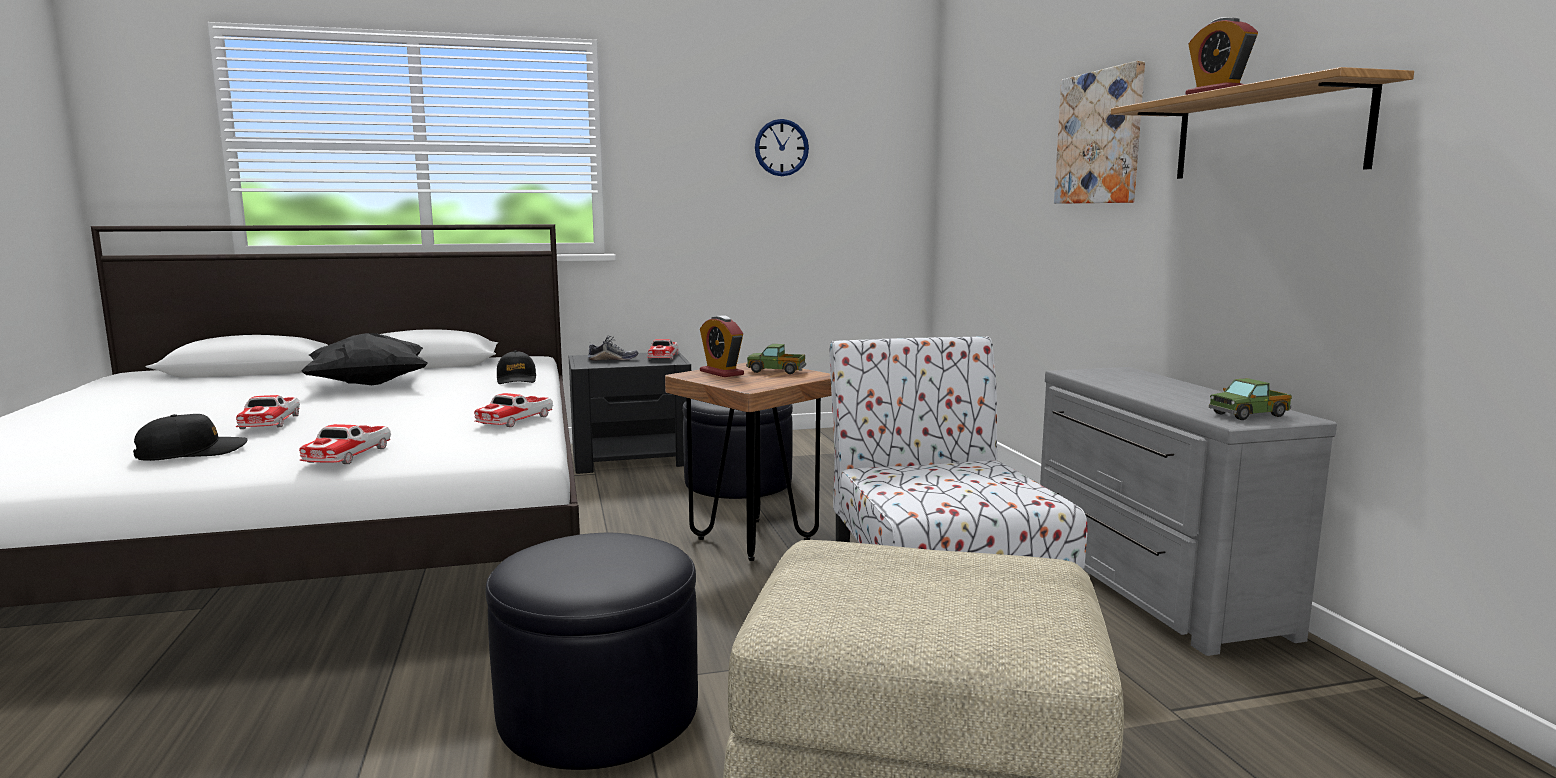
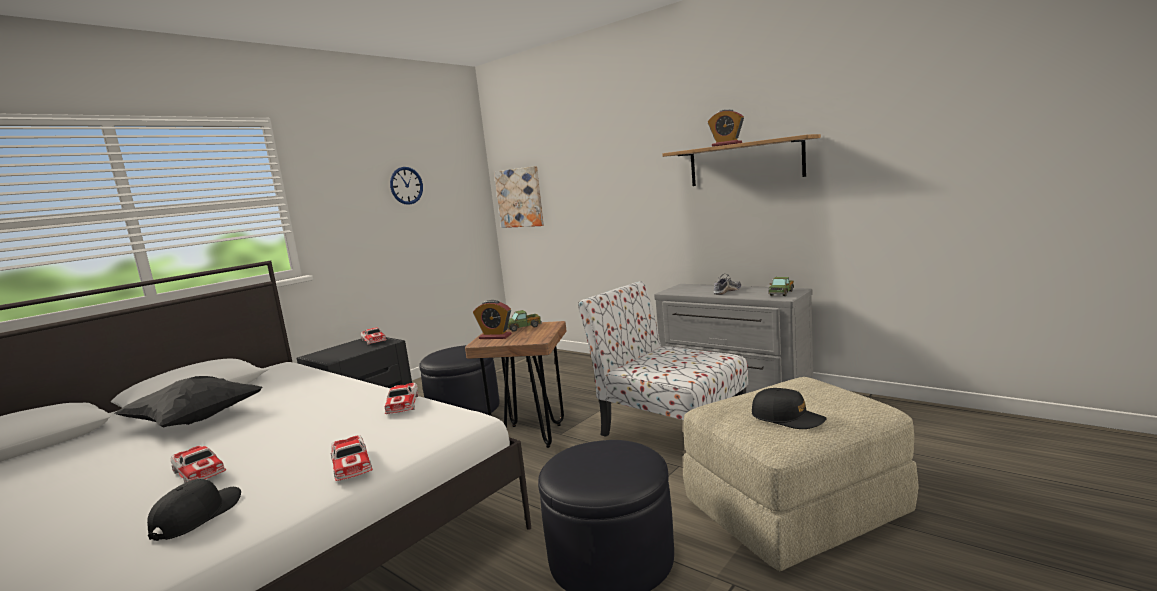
camera: 35 degrees left, 0 degrees up
(516, 380) = (320, 382): black cap -> black cap (787, 418)
(613, 360) = (341, 351): shoe -> shoe (727, 291)
(1100, 138) = (633, 167): picture -> picture (520, 197)

